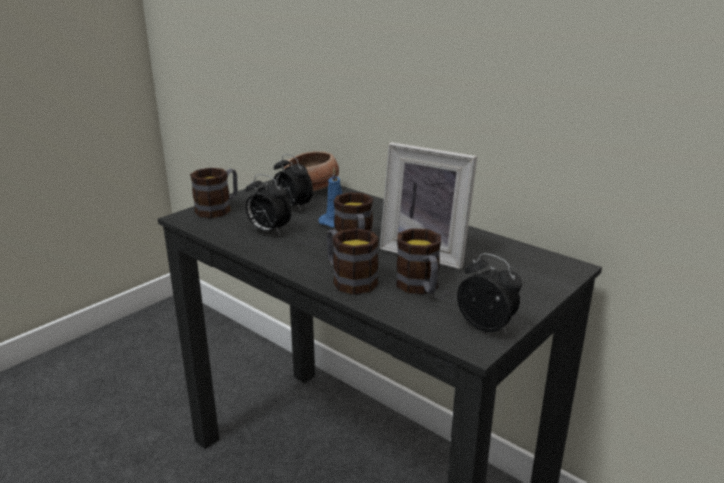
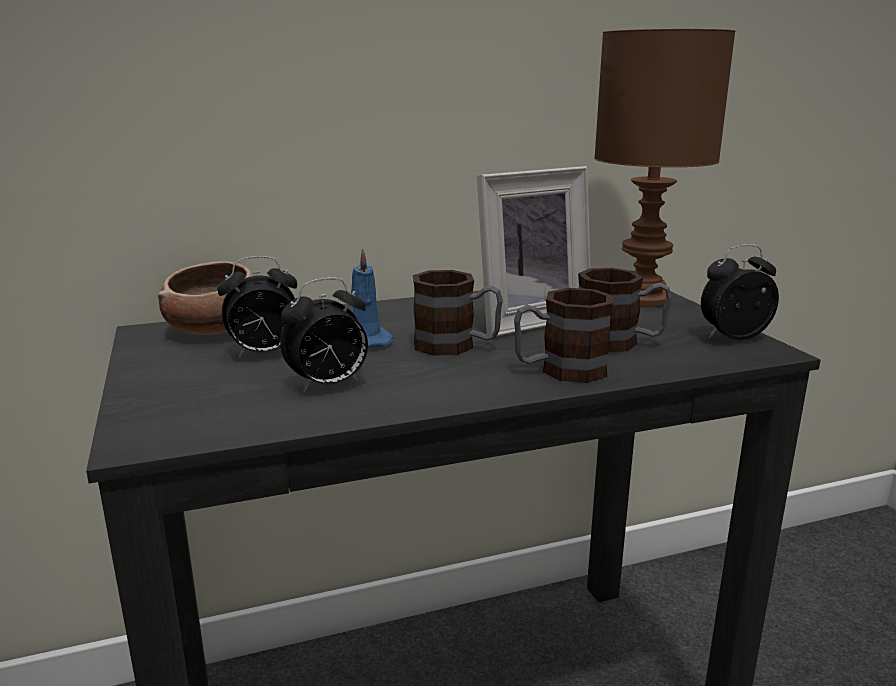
camera: 60 degrees left, 5 degrees down
(219, 208) = (159, 404): mug -> none
(533, 280) = (644, 299): none -> brown table lamp

